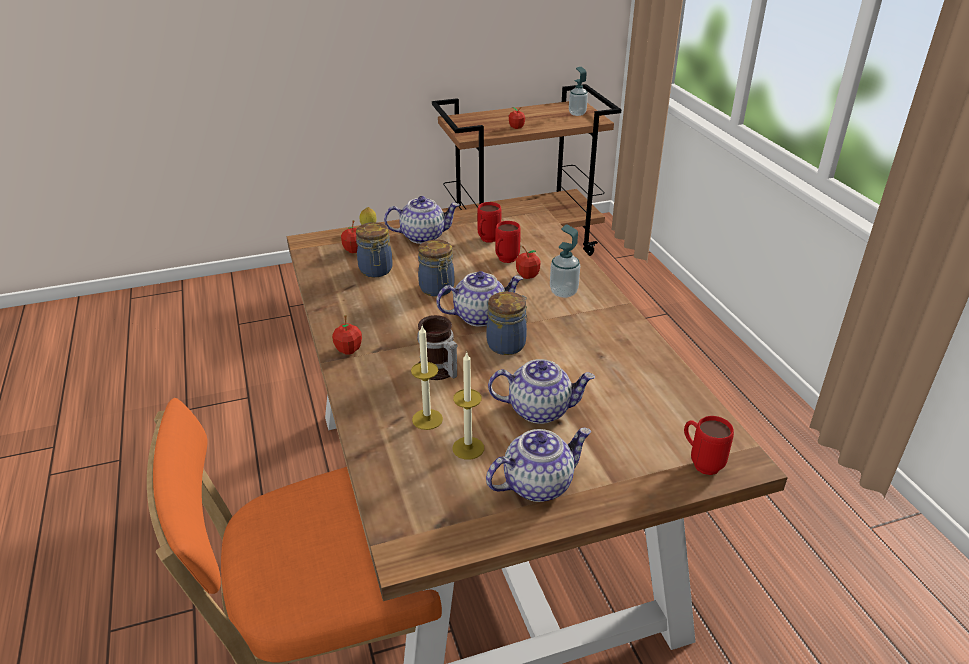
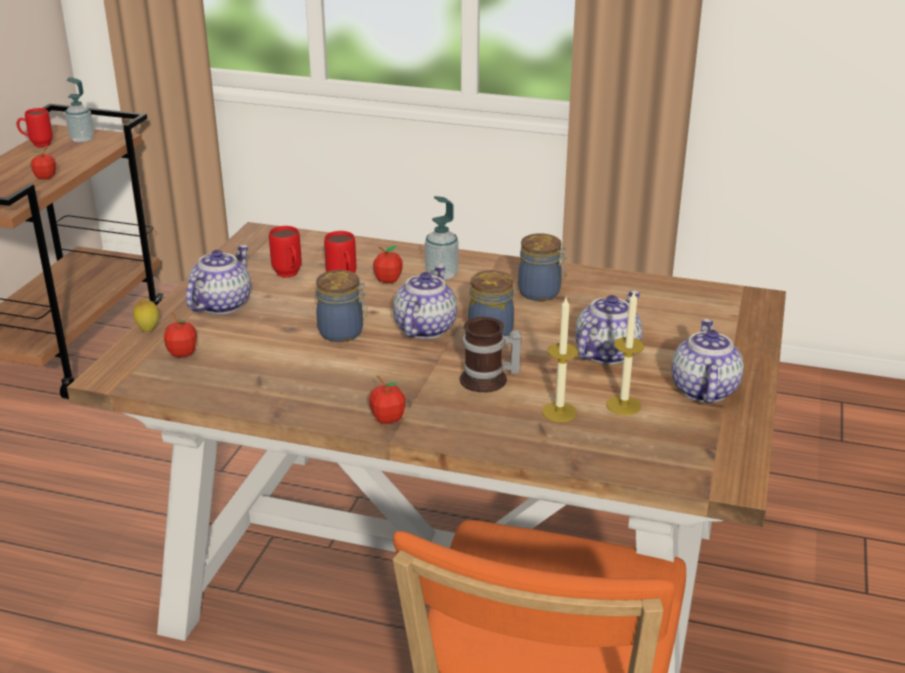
camera: 55 degrees left, 5 degrees down
(376, 271) = (250, 354): jar -> jar (541, 293)
(700, 462) = (741, 314): red mug -> red mug (37, 144)

